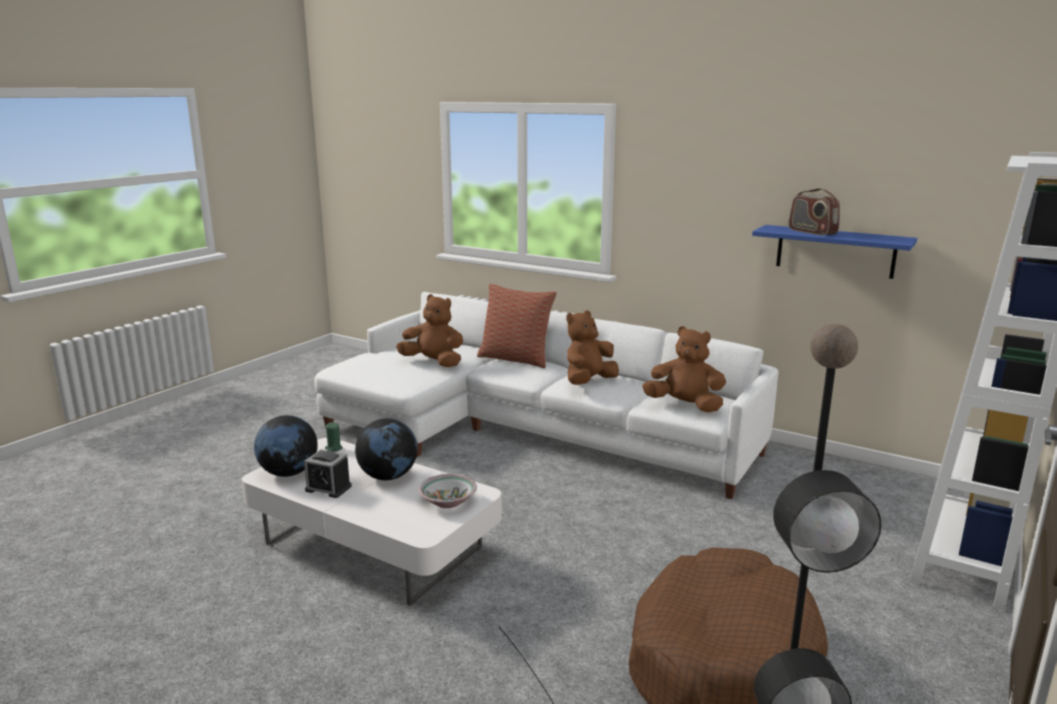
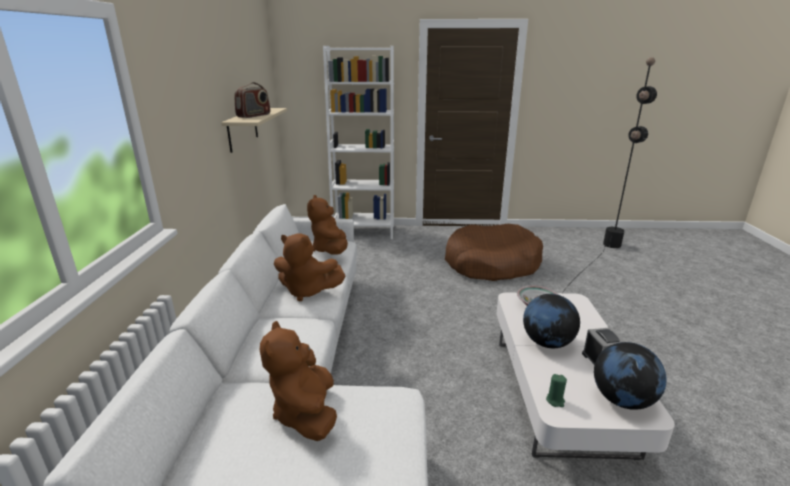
camera: 120 degrees left, 5 degrees up
(516, 359) = (254, 352): pillow -> none
(835, 251) = (242, 129): blue shelf -> beige shelf

